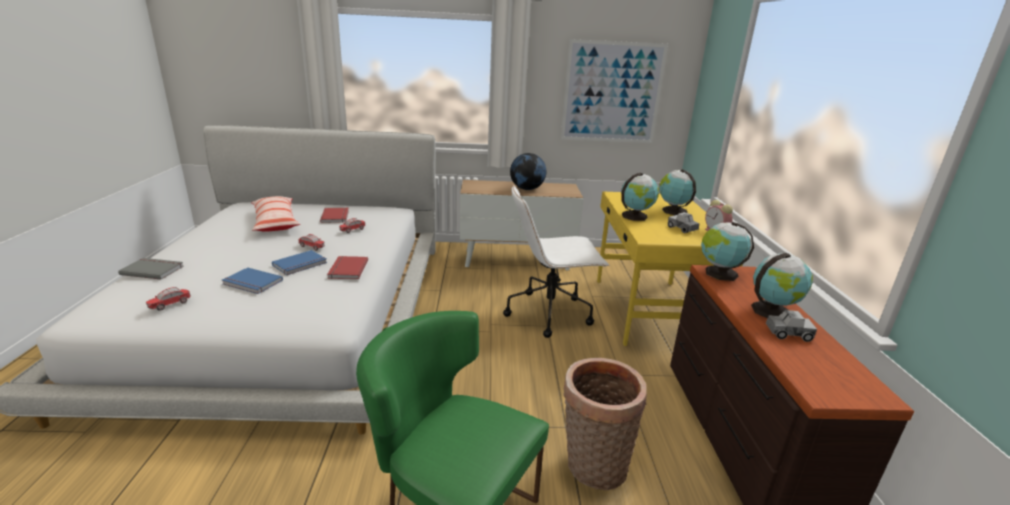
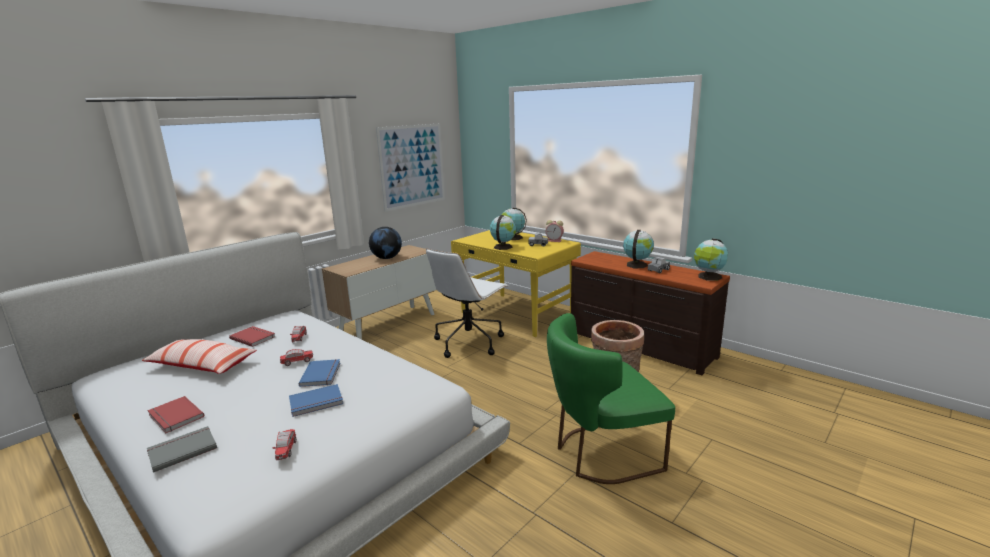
camera: 45 degrees left, 5 degrees down
(347, 269) = (367, 359): red book -> red book (174, 417)
(719, 273) = (589, 259): globe -> globe (709, 277)

